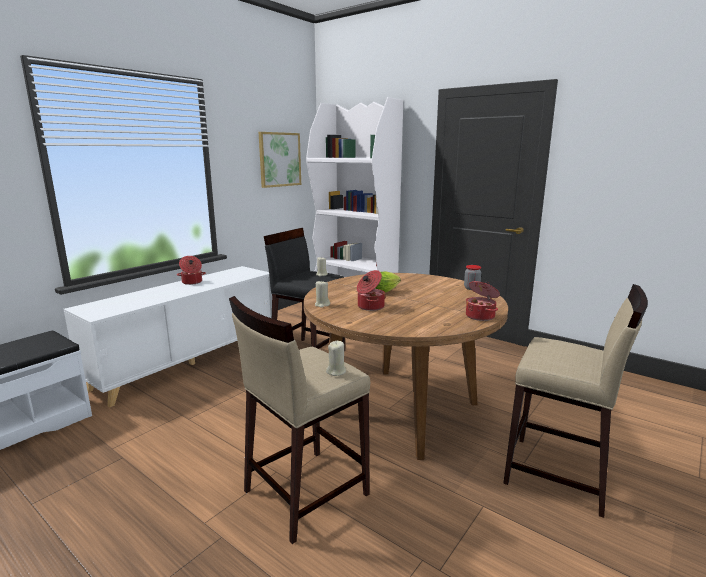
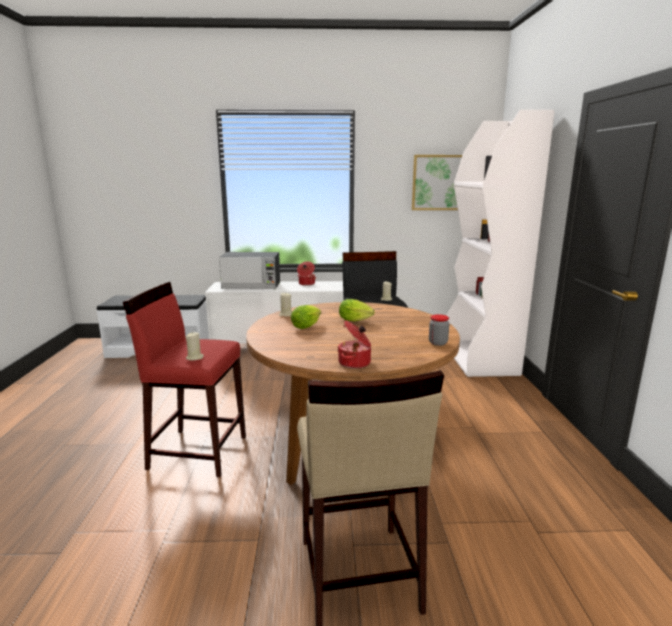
camera: 50 degrees right, 0 degrees up
(136, 300) = (252, 286): none -> microwave
(304, 492) = (197, 451): beige stool -> red stool
(370, 306) = (307, 326): cooking pot -> lettuce

